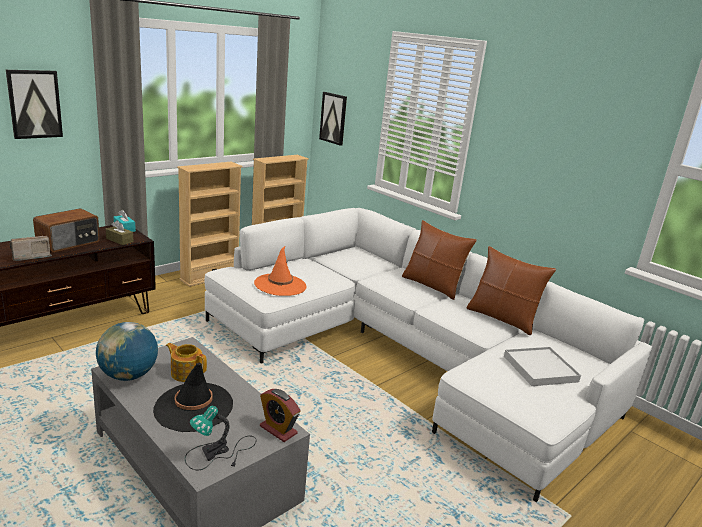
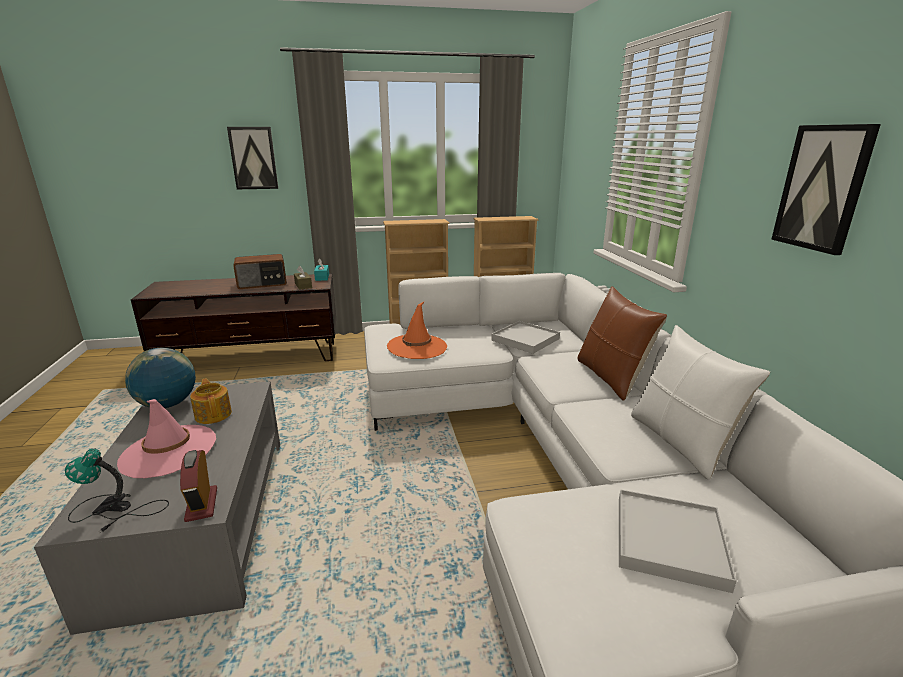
camera: 35 degrees right, 0 degrees up
(30, 256) = (218, 290): radio -> none
(193, 407) = (168, 451): black hat -> pink hat
(333, 118) = (574, 172): picture -> picture (822, 188)
(351, 266) = (525, 339): none -> white tray
(502, 318) = (680, 442): brown pillow -> white pillow

